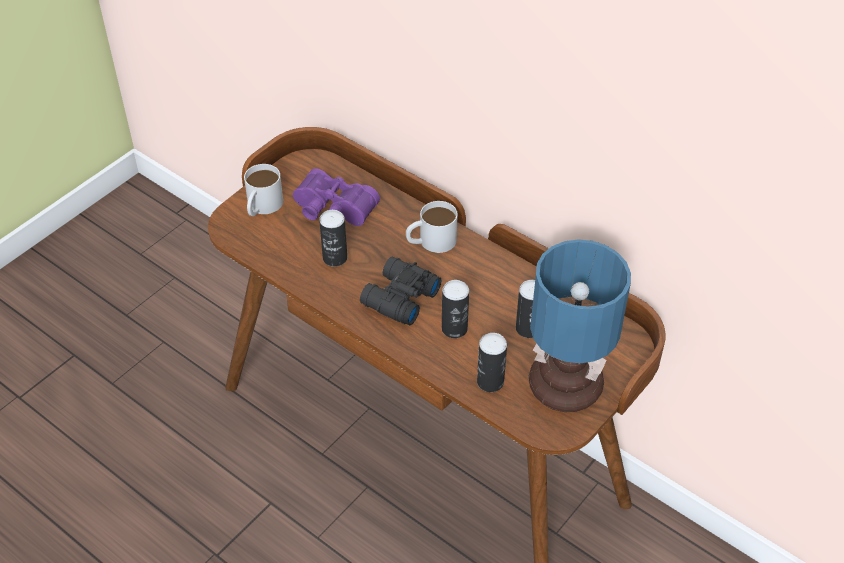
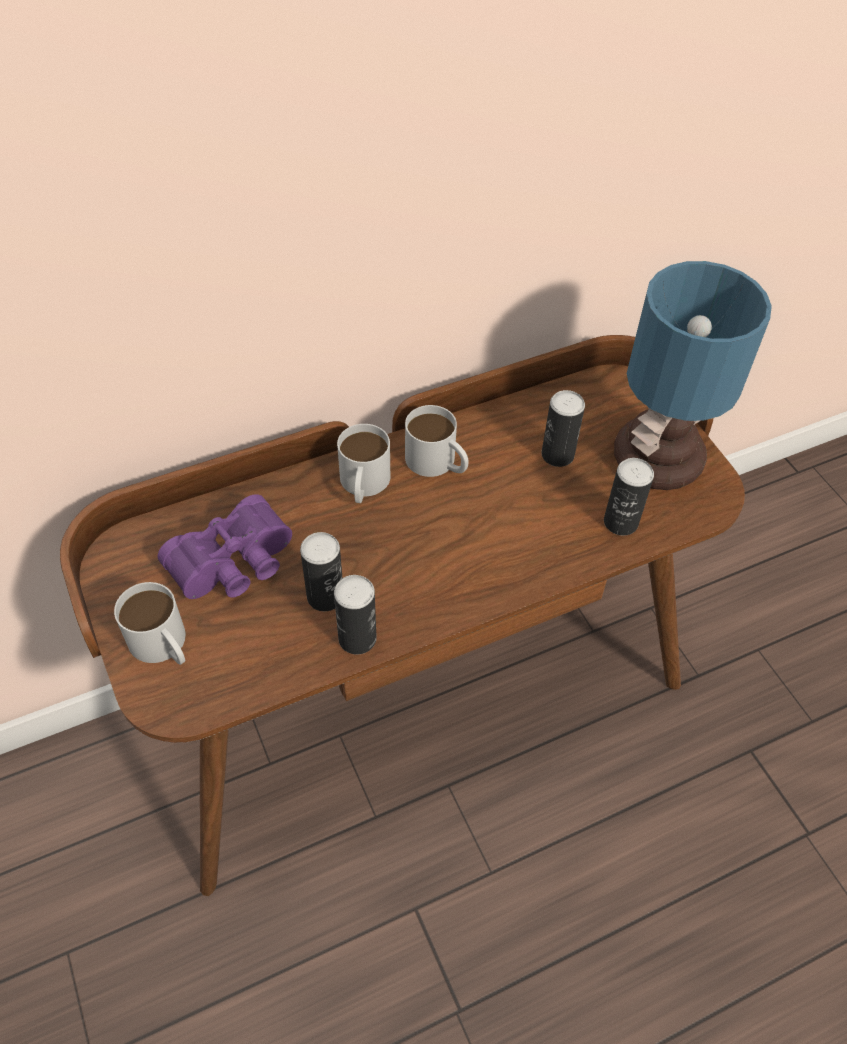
camera: 65 degrees left, 5 degrees up
(398, 298) = (440, 556): black binoculars -> none
(454, 329) = (521, 521): can -> can (357, 638)
(475, 269) = (437, 463): none -> white mug

